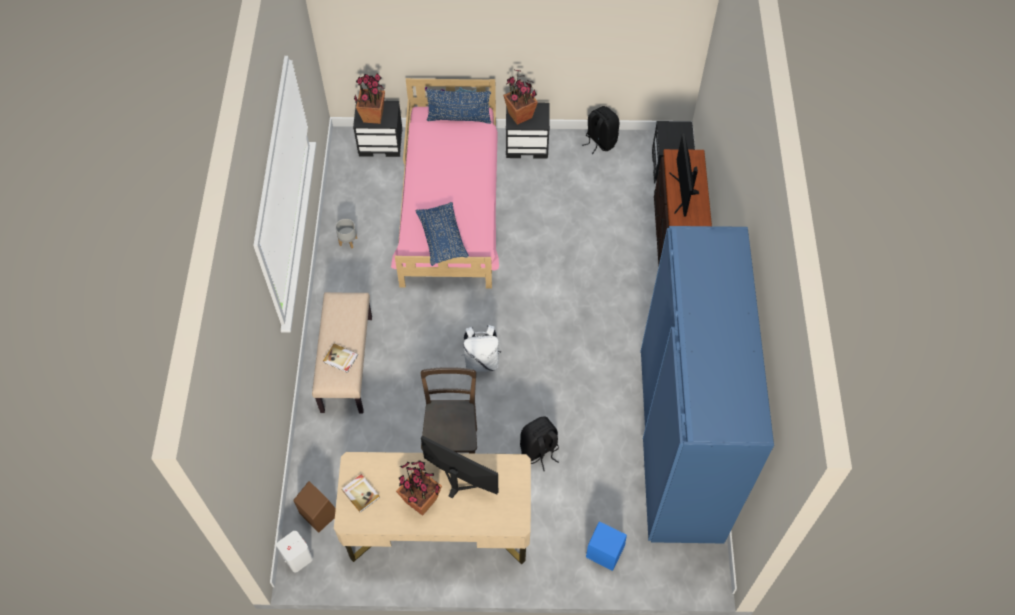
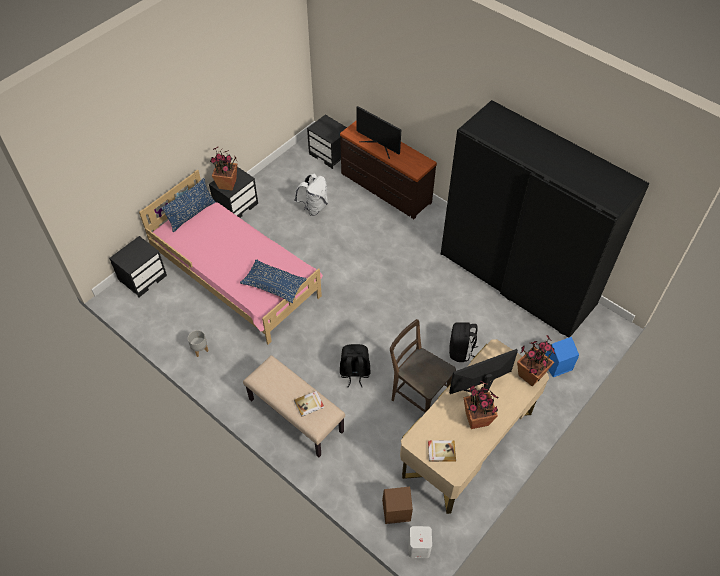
camera: 50 degrees left, 5 degrees down
(373, 116) = (134, 257): potted plant -> potted plant (530, 375)
(482, 361) = (369, 337): white backpack -> white backpack (314, 207)
(600, 141) = (275, 171): black backpack -> black backpack (354, 373)
(679, 443) = (517, 279): blue wardrobe -> black wardrobe

